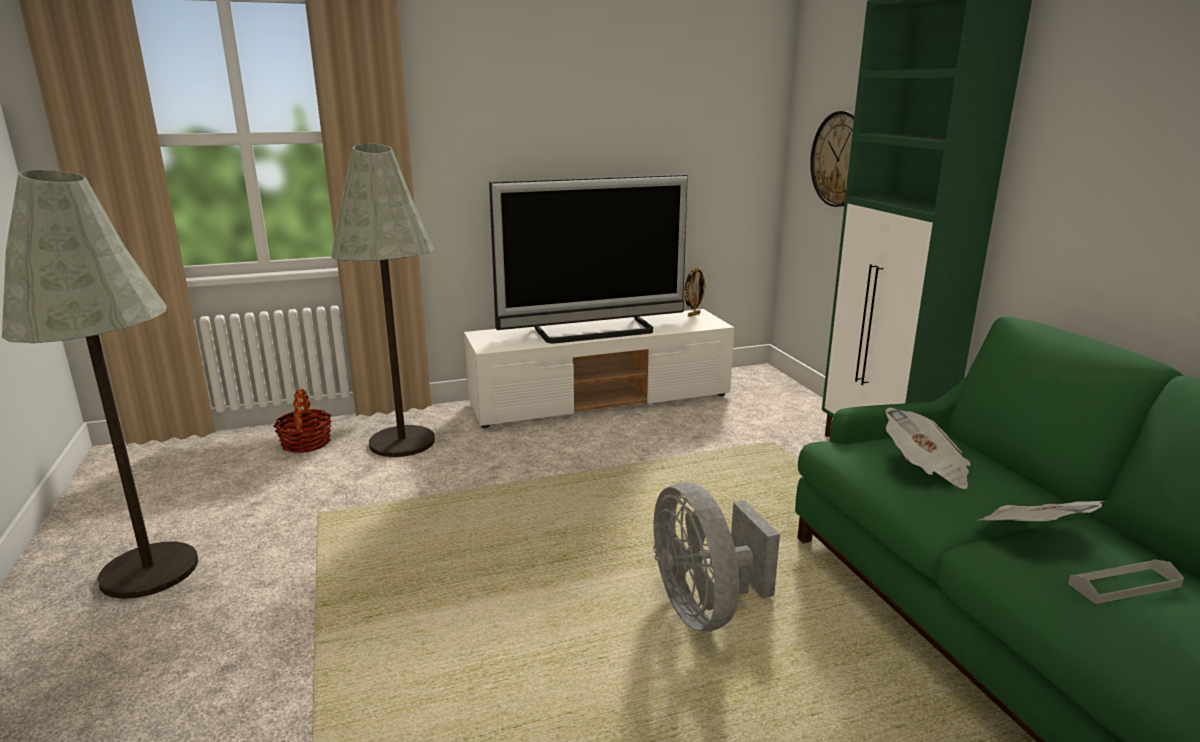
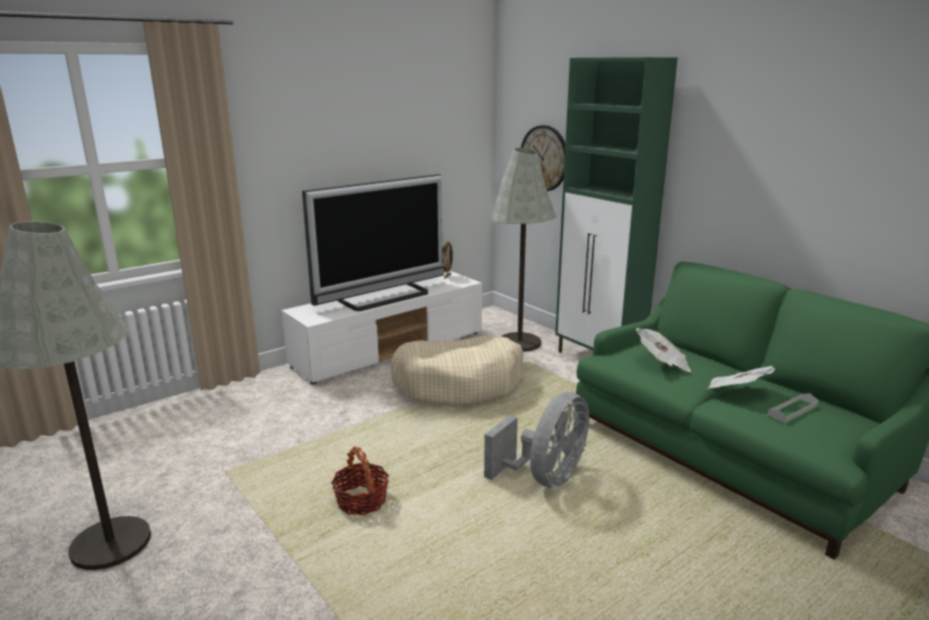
camera: 20 degrees left, 0 degrees up
(306, 443) = (170, 420): basket -> basket (361, 501)
(402, 442) = (254, 405): grey floor lamp -> grey floor lamp (519, 343)
(661, 456) = (459, 384): none -> beige dog bed
(704, 608) = (545, 478): grey fan -> grey fan turned 105 degrees counterclockwise

